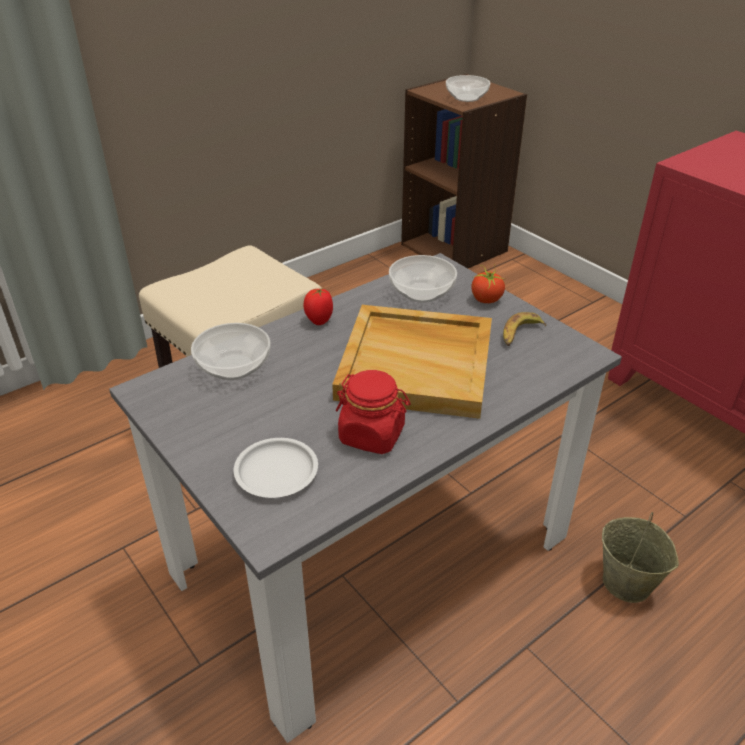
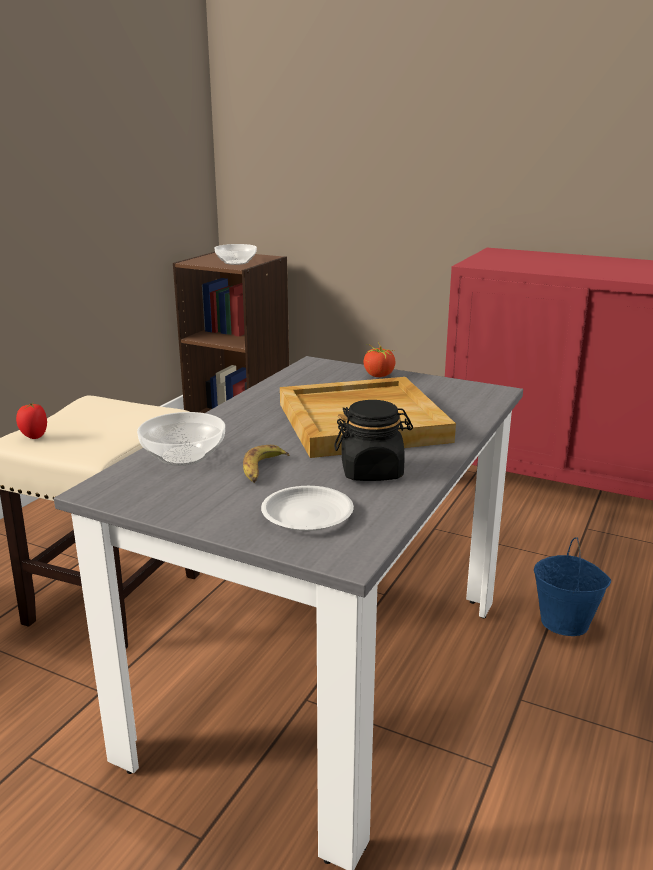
camera: 25 degrees left, 15 degrees down
(319, 320) = (238, 412): tomato -> tomato (34, 436)
(372, 435) = (372, 471): red jar -> black jar
(421, 293) = (316, 380): bowl -> none
(520, 334) = (430, 390): banana -> banana (262, 470)
(627, 583) = (565, 622): beige bucket -> blue bucket

